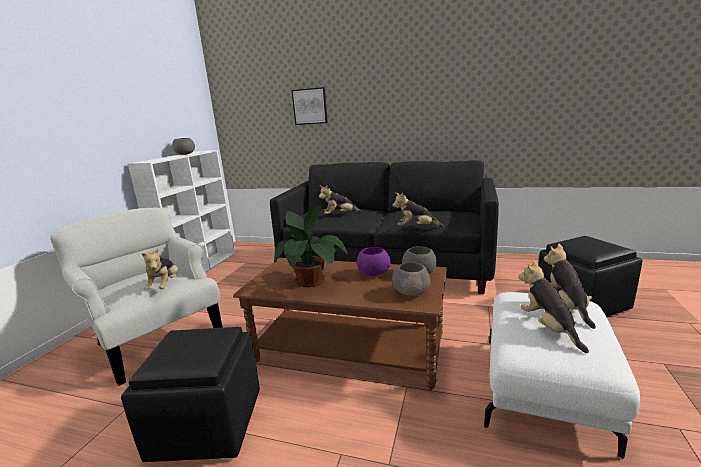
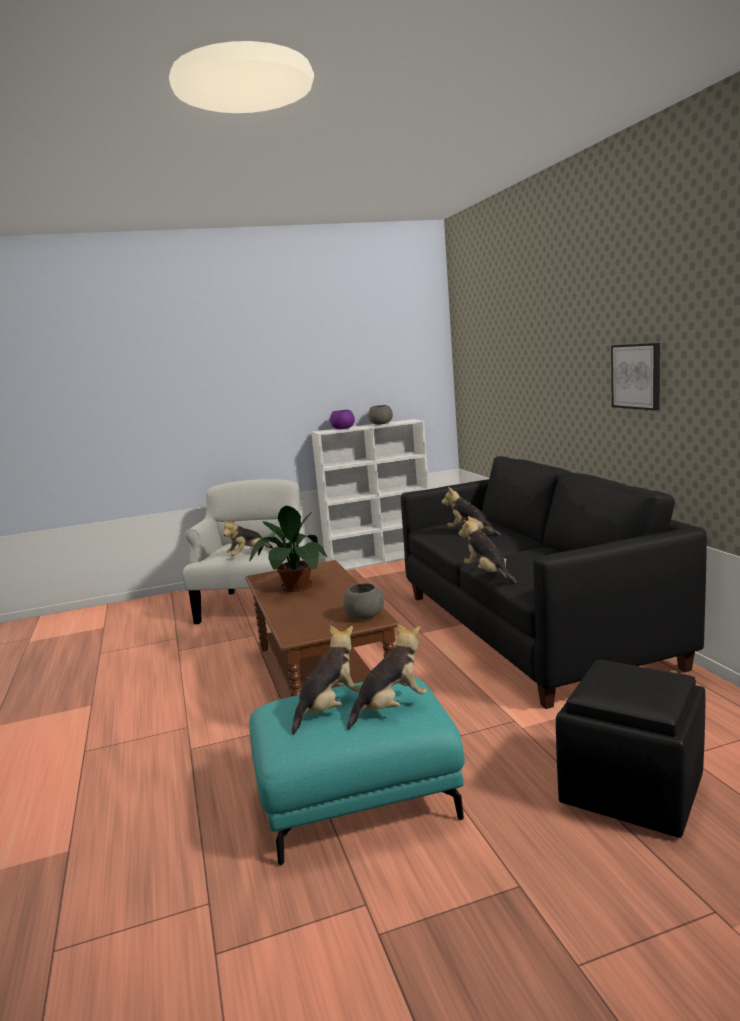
camera: 55 degrees right, 5 degrees down
(206, 424) = (181, 669): black ottoman -> none
(310, 106) = (521, 371): picture -> picture (637, 376)
(373, 273) = (341, 600): purple bowl -> purple bowl (343, 429)
(412, 292) = (314, 626): grey bowl -> none
(546, 390) = (357, 800): white ottoman -> turquoise ottoman

